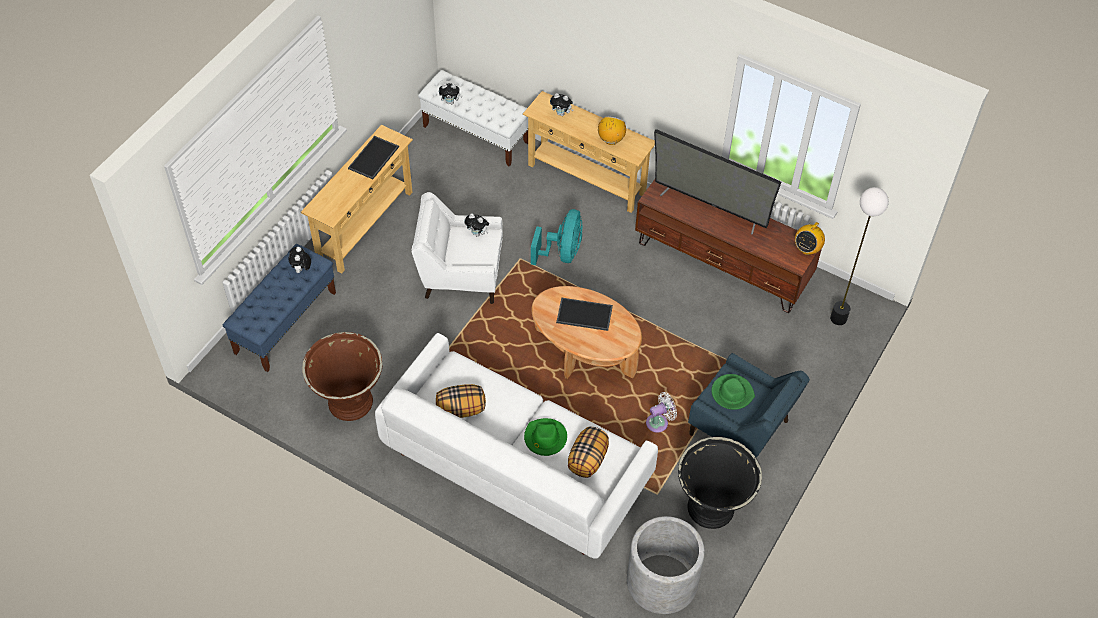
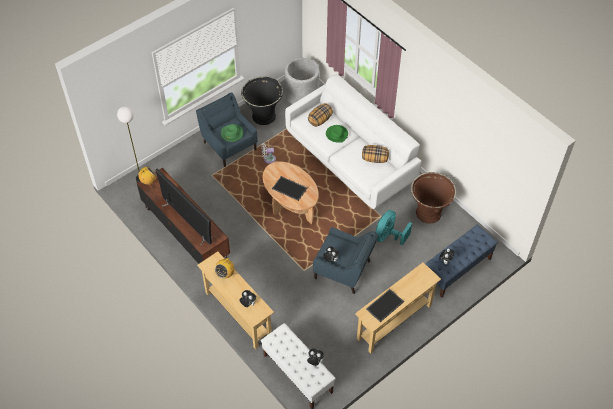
camera: 160 degrees left, 0 degrees up
(460, 274) = (344, 271): white armchair -> blue armchair
(562, 253) = (277, 267): turquoise fan -> turquoise fan (388, 236)

